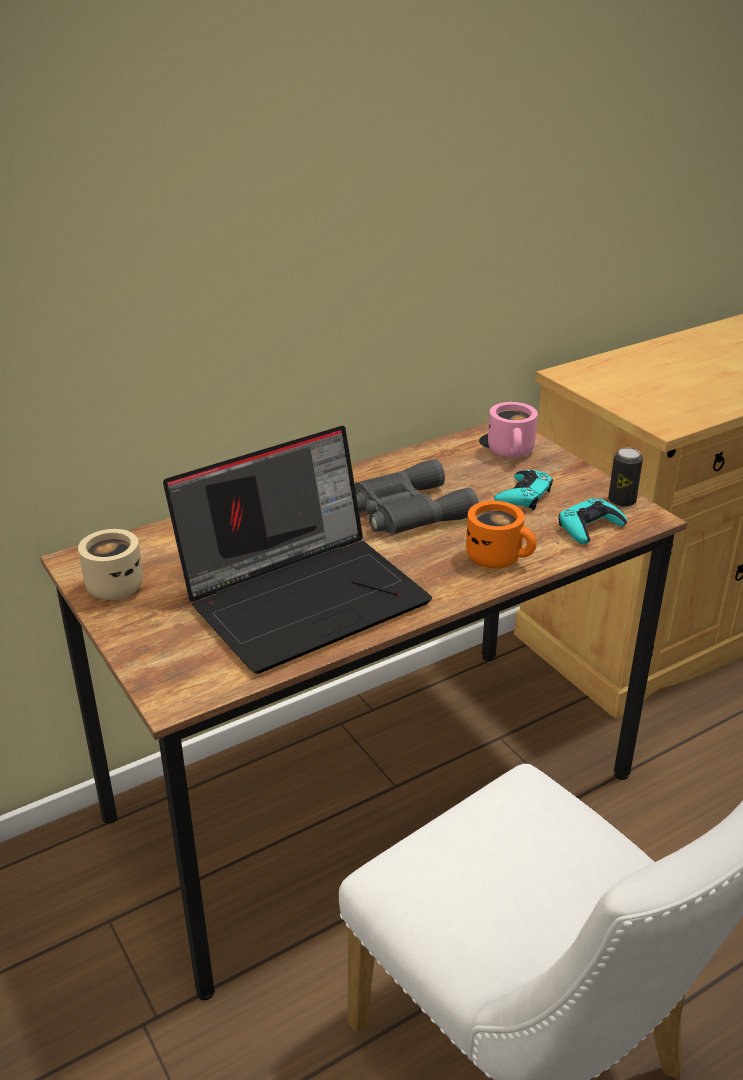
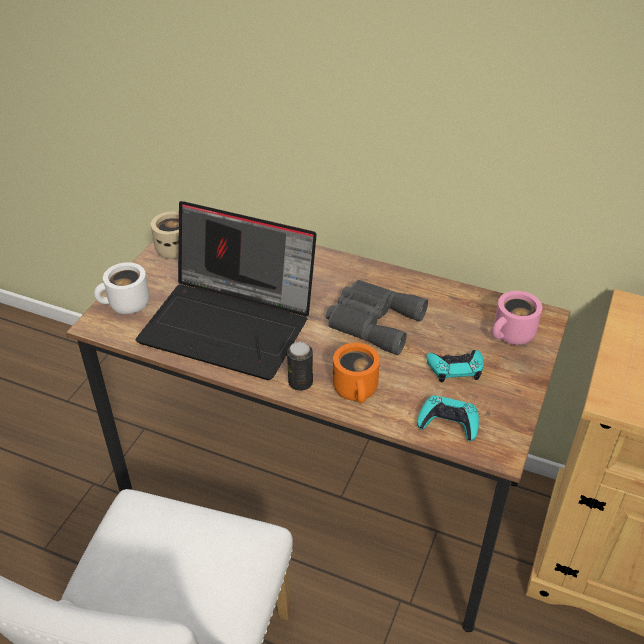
camera: 55 degrees right, 10 degrees up
(170, 662) = (126, 306): none -> white mug
(622, 501) = (508, 426): can -> can (300, 383)

